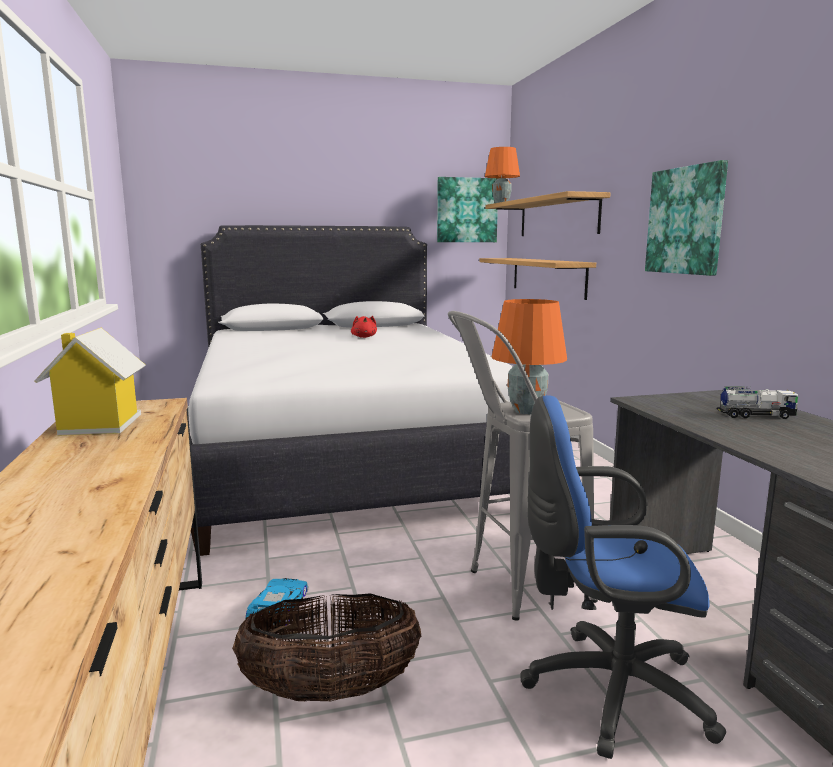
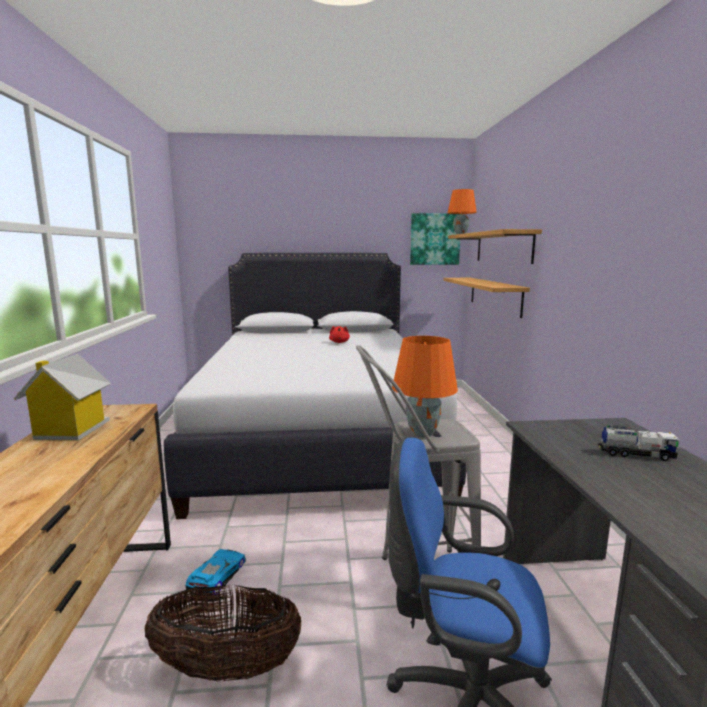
camera: 10 degrees right, 0 degrees up
(686, 220) = (600, 258): picture -> none

